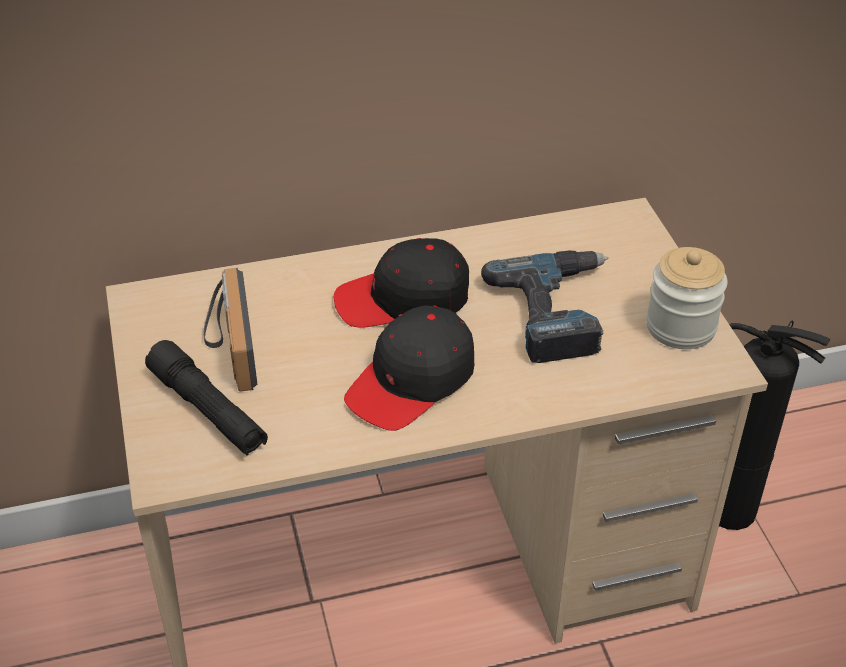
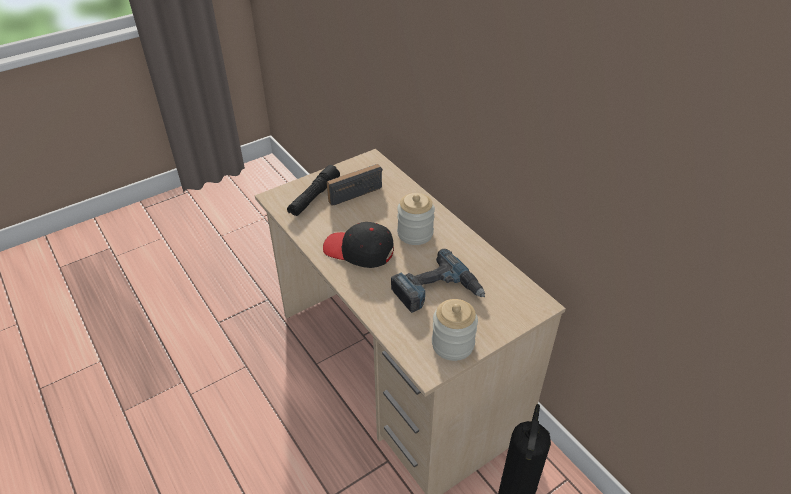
camera: 70 degrees right, 0 degrees up
(403, 299) = (415, 233): black cap -> jar

